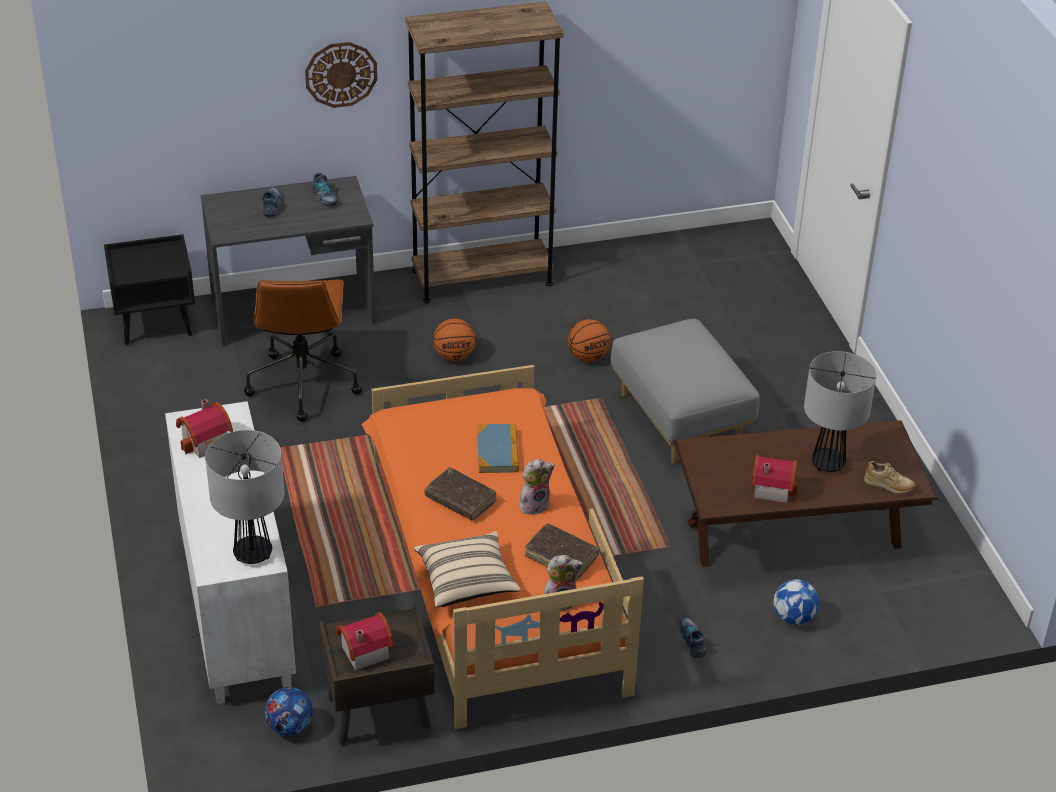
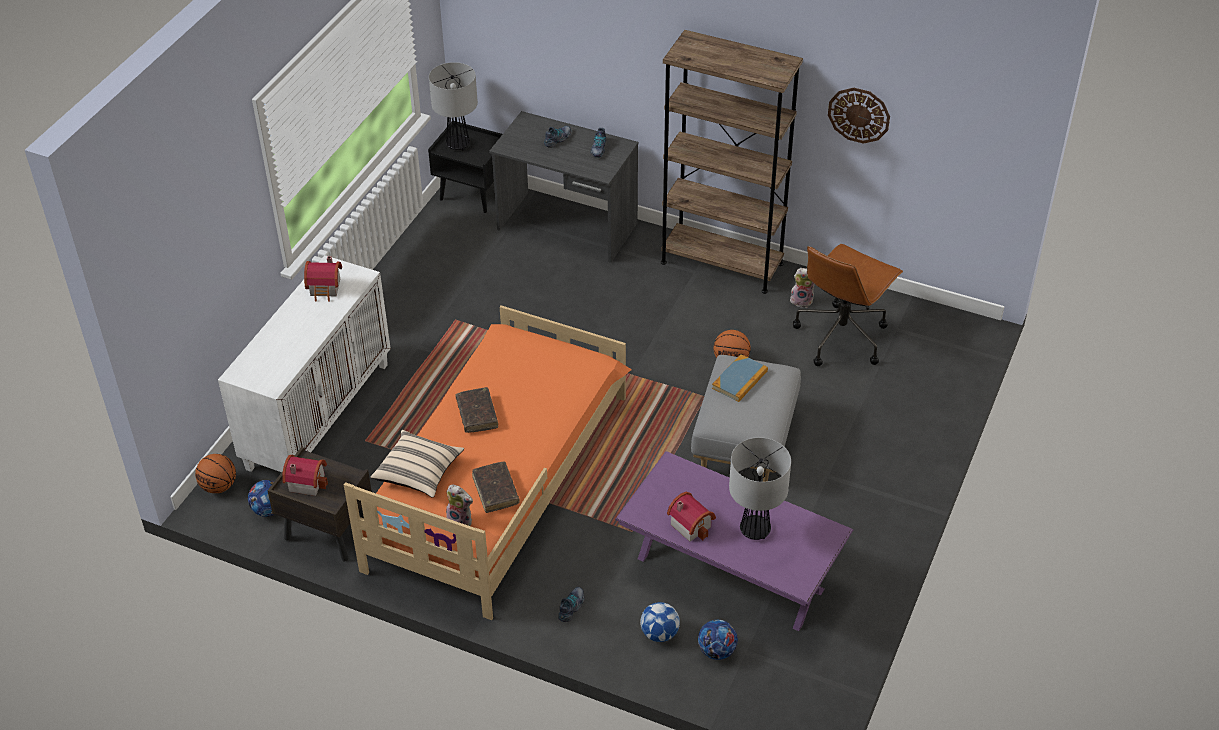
camera: 40 degrees right, 5 degrees up
(252, 553) = (270, 376): table lamp -> table lamp (458, 144)
(303, 382) = (519, 281): brown office chair -> brown office chair (841, 336)
(341, 74) = (633, 57): wall clock -> wall clock (859, 115)
(454, 356) = (638, 313): basketball -> basketball (219, 486)
(497, 451) = (539, 393): book -> book (740, 380)
(534, 504) = (520, 444): plush toy -> plush toy (802, 300)
(794, 533) = (730, 573): brown coffee table -> purple coffee table
(856, 603) = (717, 651): none -> football
(888, 486) = (779, 573): beige shoe -> none

